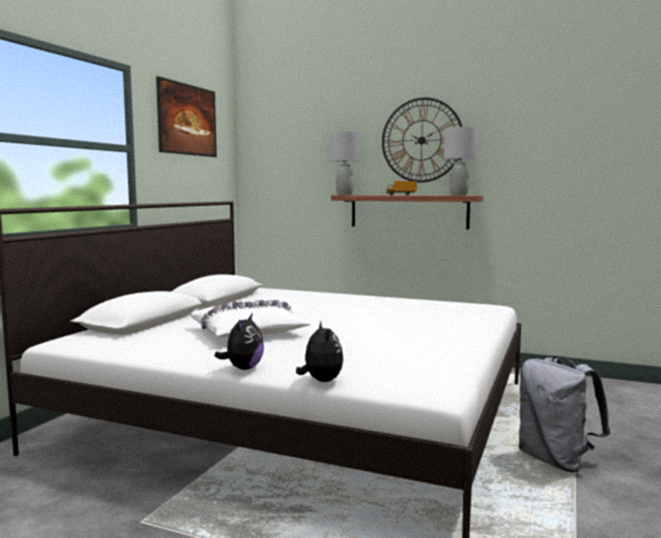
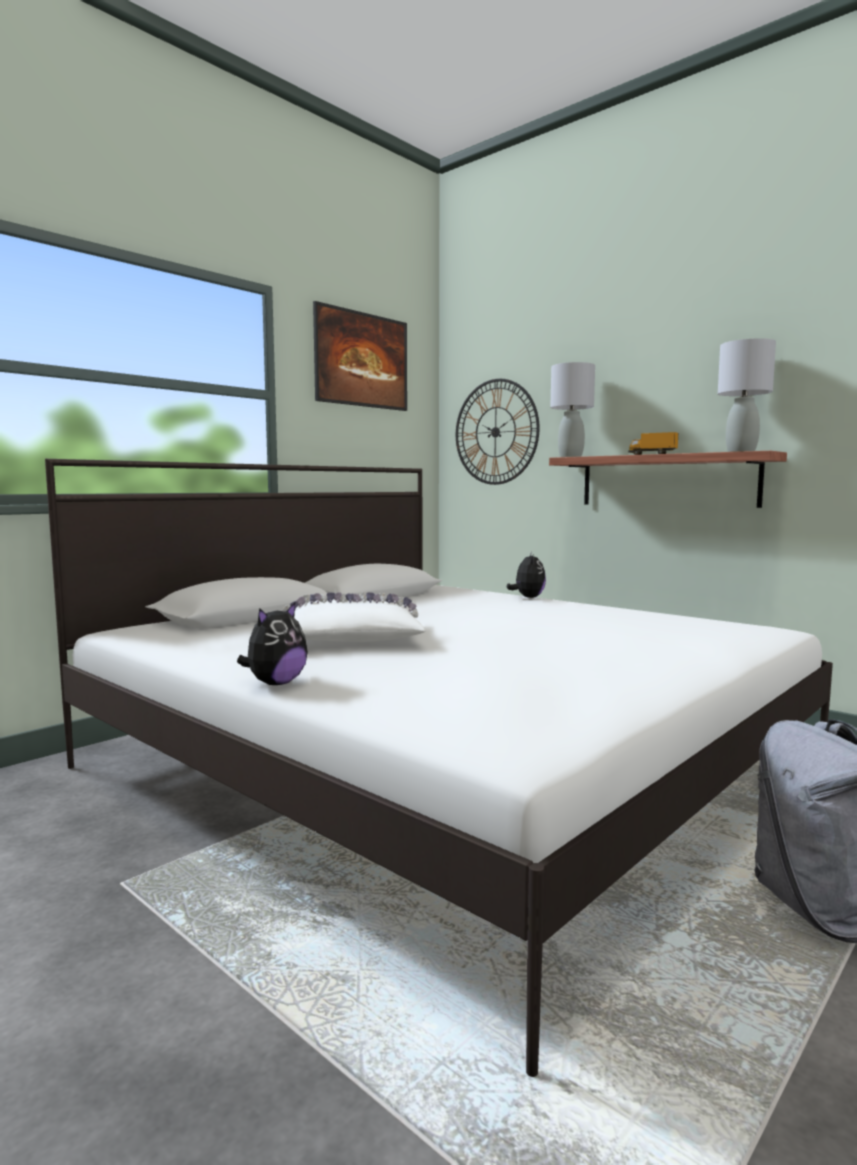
camera: 20 degrees right, 0 degrees up
(321, 381) = (356, 713): plush toy -> plush toy (528, 597)
(421, 140) = (689, 369): wall clock -> wall clock (495, 432)

